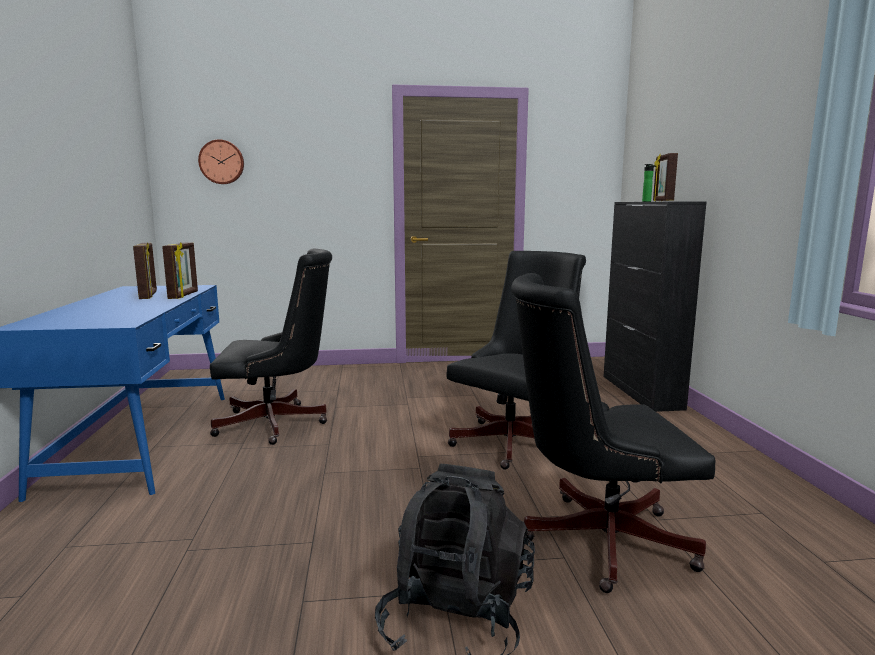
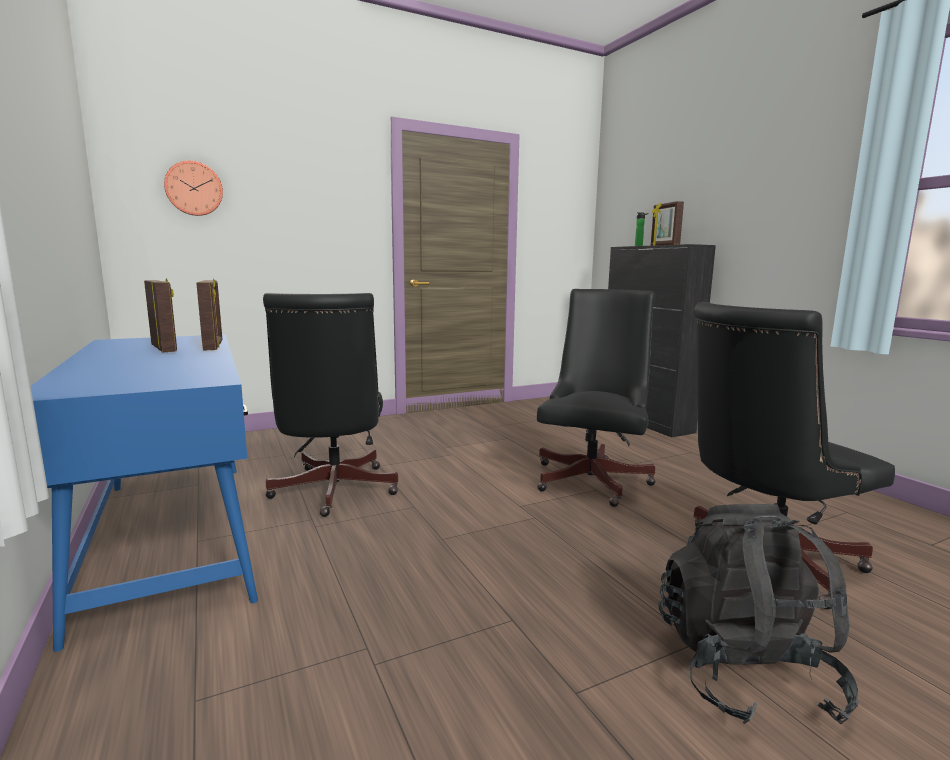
camera: 20 degrees left, 0 degrees up
(278, 424) = (332, 492): black office chair -> black office chair turned 105 degrees clockwise

